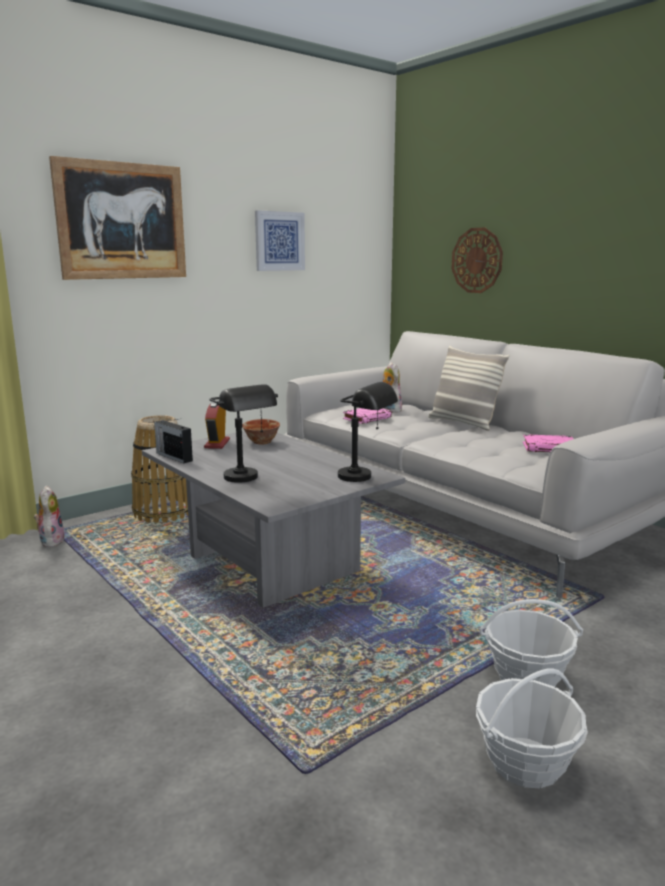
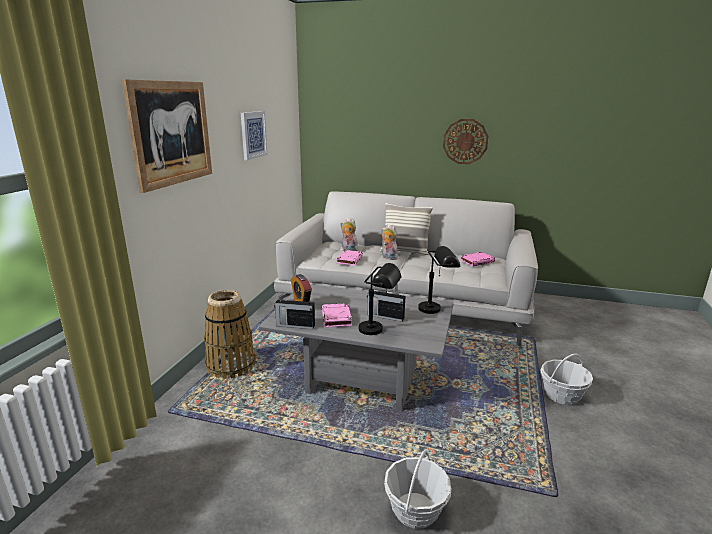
camera: 35 degrees left, 5 degrees up
(51, 541) = (176, 421): plush toy -> plush toy (388, 257)
(227, 460) = (336, 318): none -> pink book
(262, 442) = (328, 296): bowl -> none
(283, 471) = (385, 316): none -> radio
(477, 260) = (375, 141): wall clock -> wall clock (465, 141)
(525, 762) = (615, 439): basket -> basket (415, 510)

